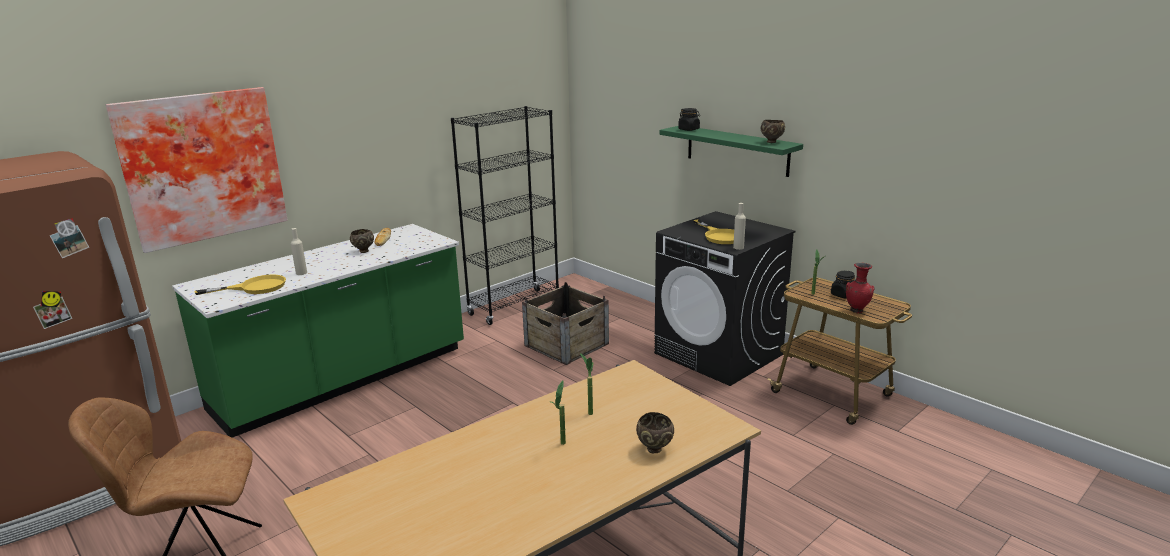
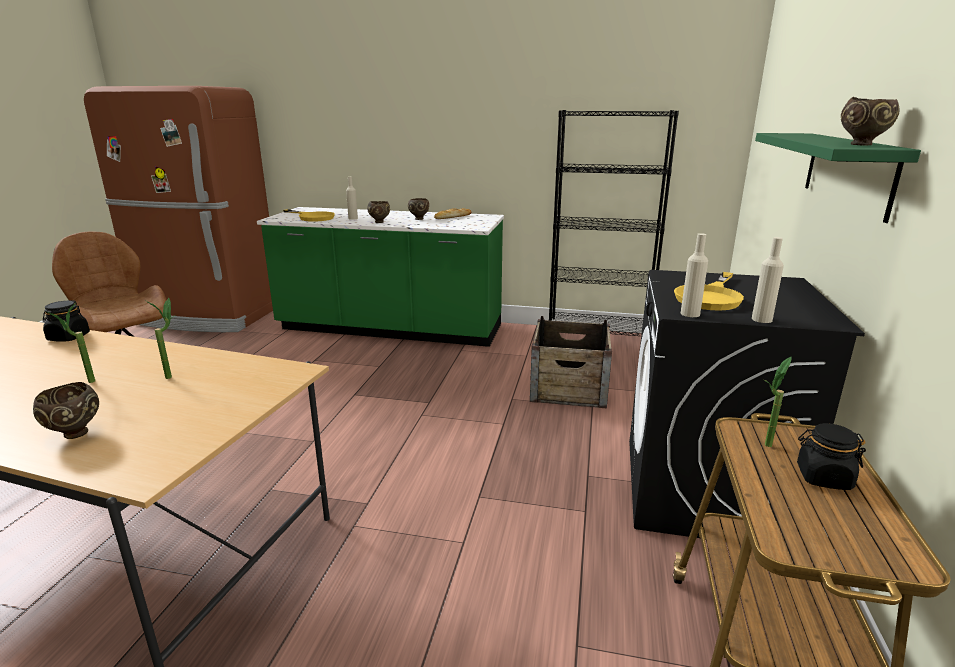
camera: 55 degrees right, 0 degrees up
(202, 166) = (329, 118): picture -> none
(343, 266) = (379, 222): none -> brown bowl
(689, 129) = (797, 134): black jar -> black jar (68, 337)
(761, 239) = (761, 319): none -> beige bottle
(857, 310) = (779, 511): red vase -> none

